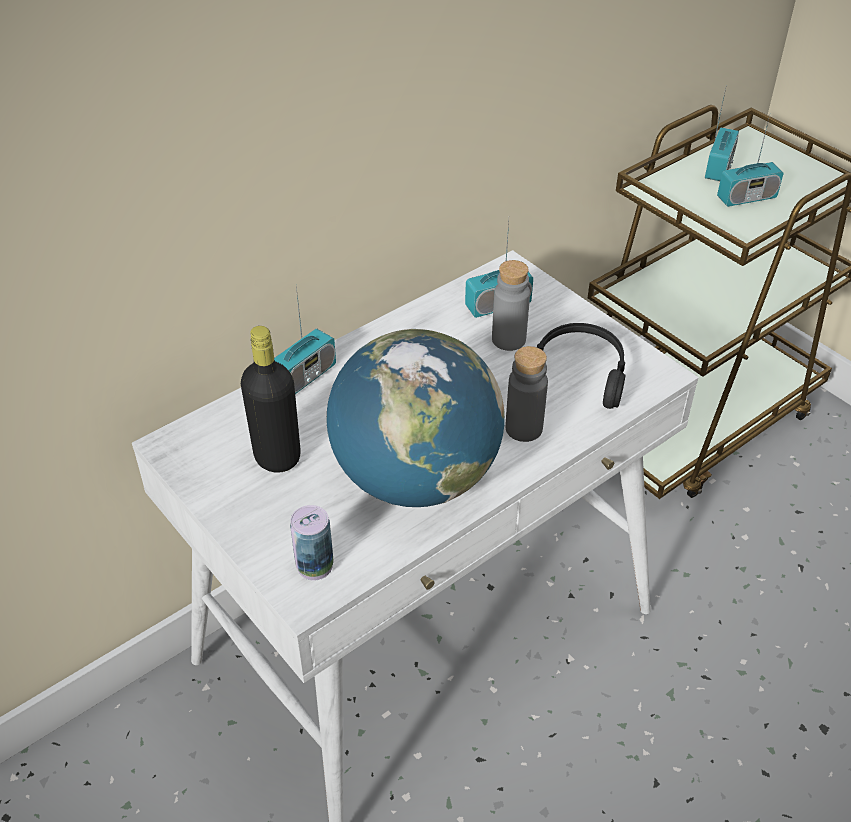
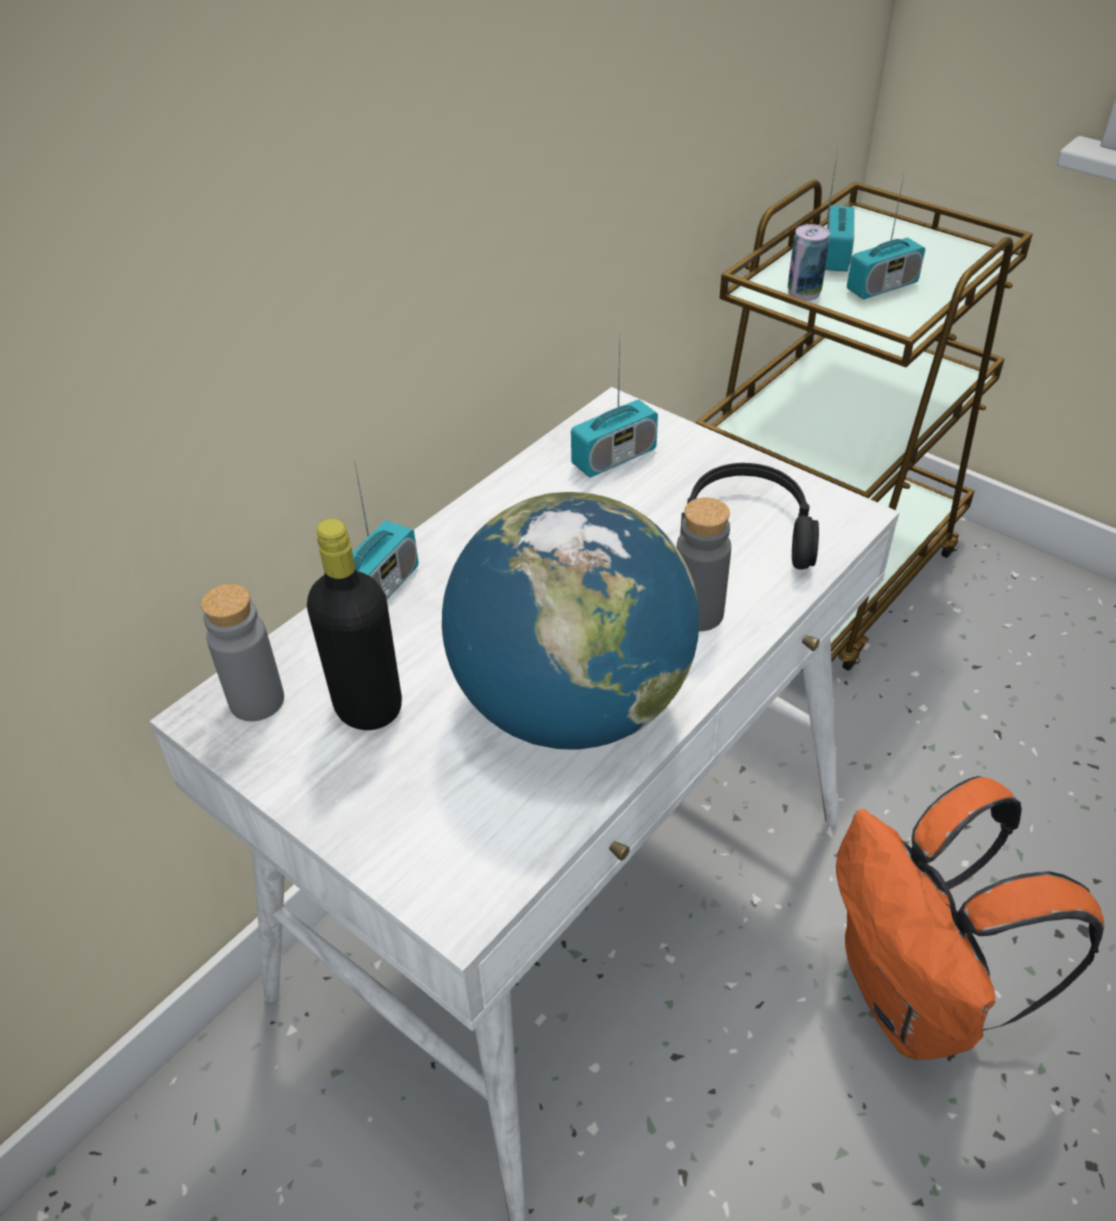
camera: 10 degrees left, 0 degrees up
(315, 566) = (462, 858): can -> can (803, 293)
(508, 339) = (641, 499): grey bottle -> grey bottle (257, 701)
(675, 754) = (917, 999): none -> orange backpack

